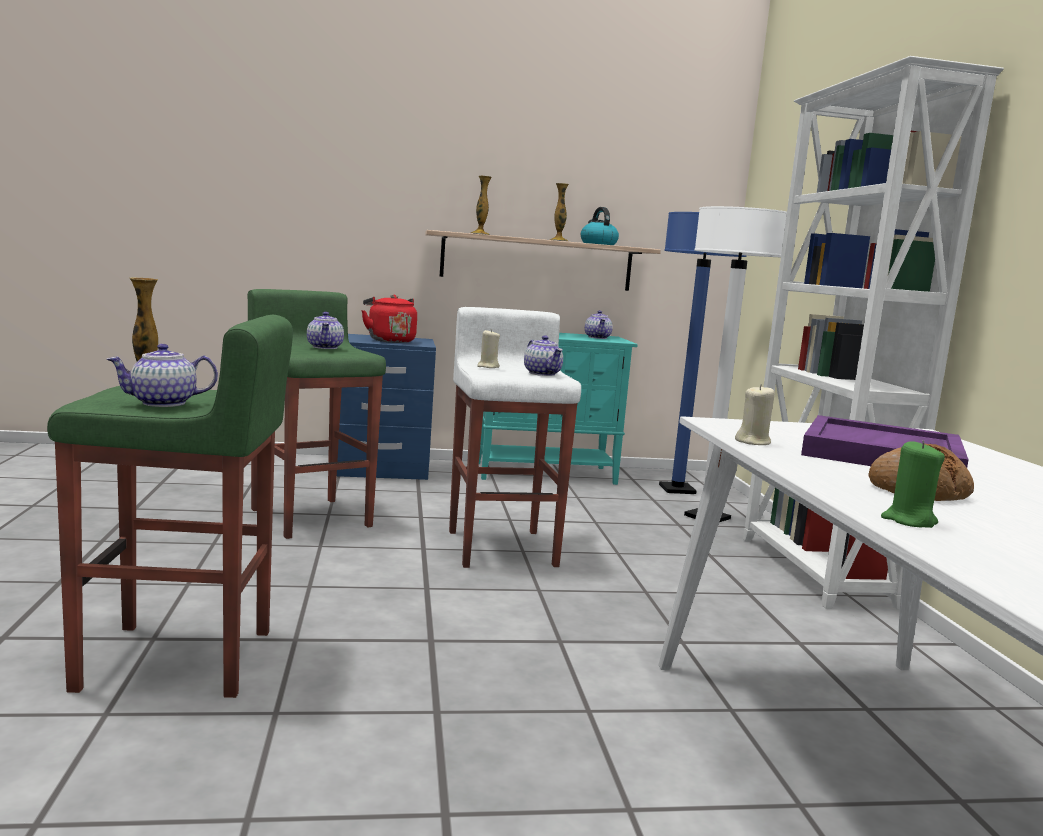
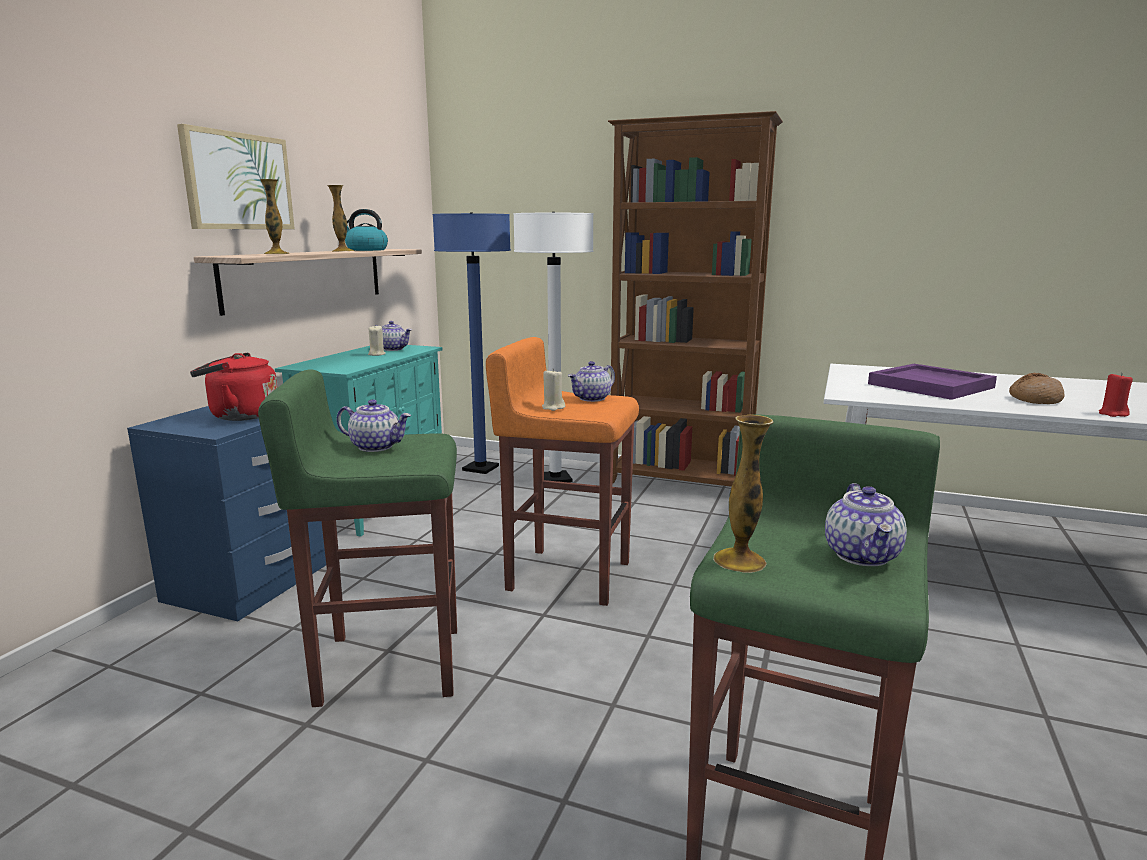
camera: 60 degrees left, 5 degrees up
(479, 179) = (238, 181): none -> picture
(502, 547) = (567, 575): white stool -> orange stool
(543, 374) = (592, 398): teapot -> teapot turned 135 degrees clockwise
(753, 442) = (917, 400): beige candle -> beige candle (376, 354)
(813, 571) = (681, 483): white bookcase -> brown bookcase
(908, 521) = (1113, 414): green candle -> red candle

